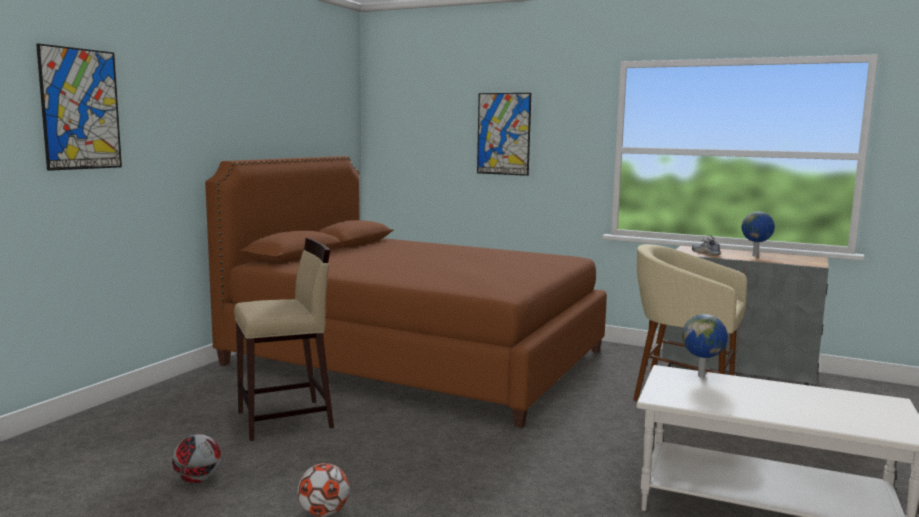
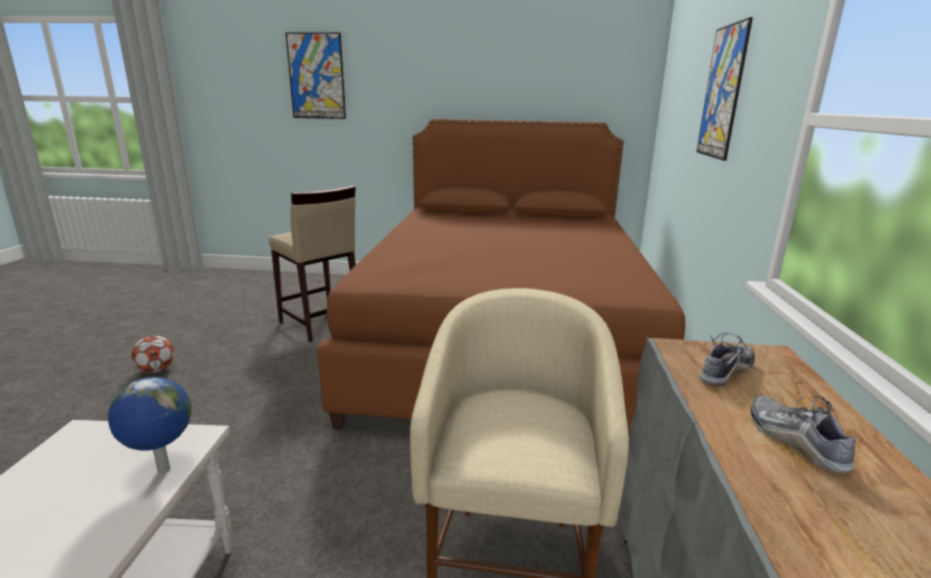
camera: 70 degrees right, 10 degrees up
(197, 480) = (216, 323): football -> none
(755, 256) = (795, 441): globe -> shoe

